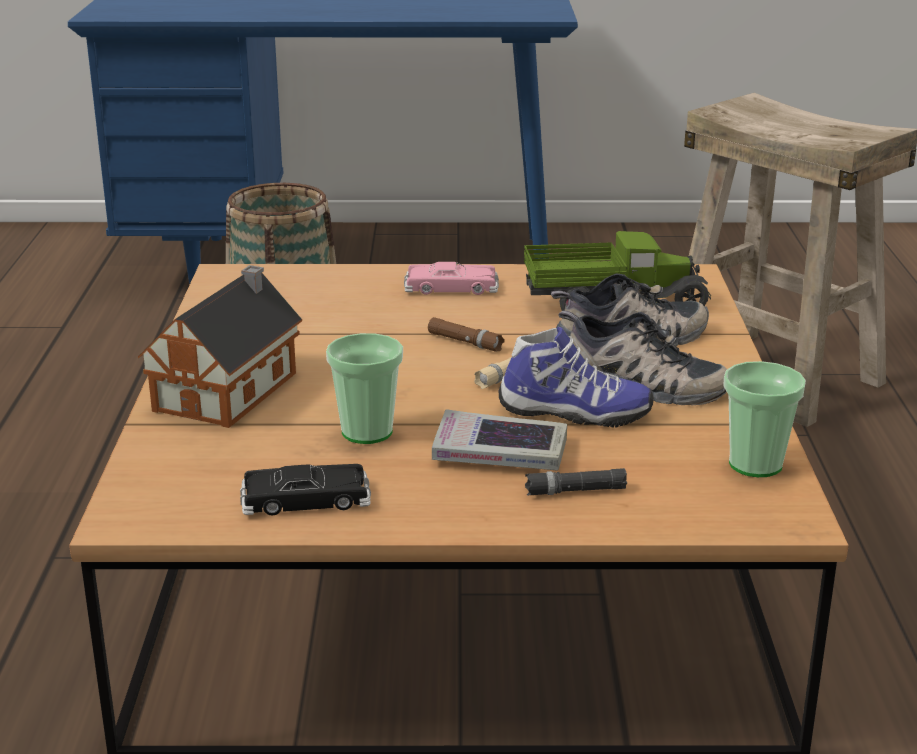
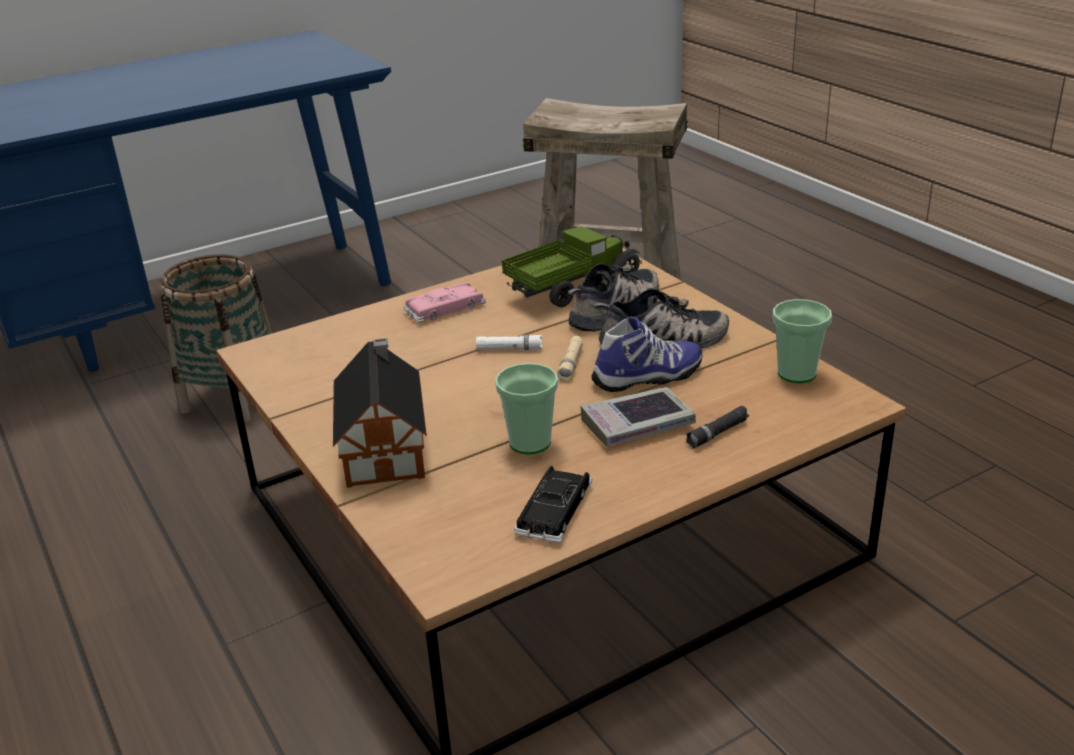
camera: 30 degrees left, 5 degrees up
(306, 500) = (554, 511): black toy car -> black toy car turned 150 degrees clockwise
(465, 342) = (509, 348): brown flashlight -> white flashlight

